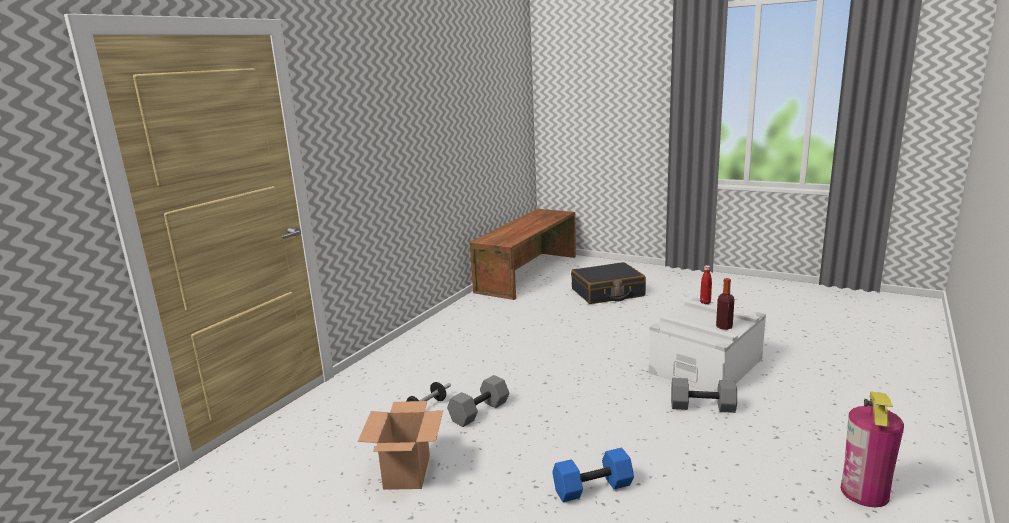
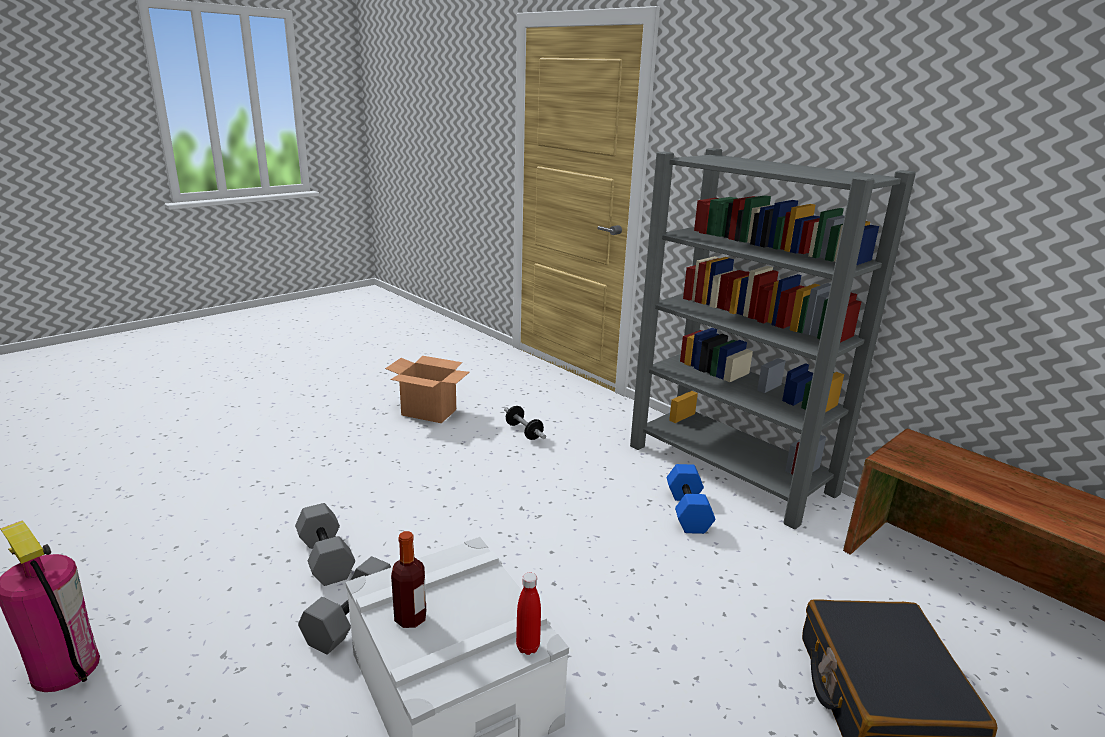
camera: 105 degrees right, 5 degrees up
(445, 328) = (730, 469): none -> grey bookcase
(479, 412) = (490, 456): grey dumbbell -> grey dumbbell (324, 558)
(593, 487) = (312, 486): blue dumbbell -> blue dumbbell (689, 512)

